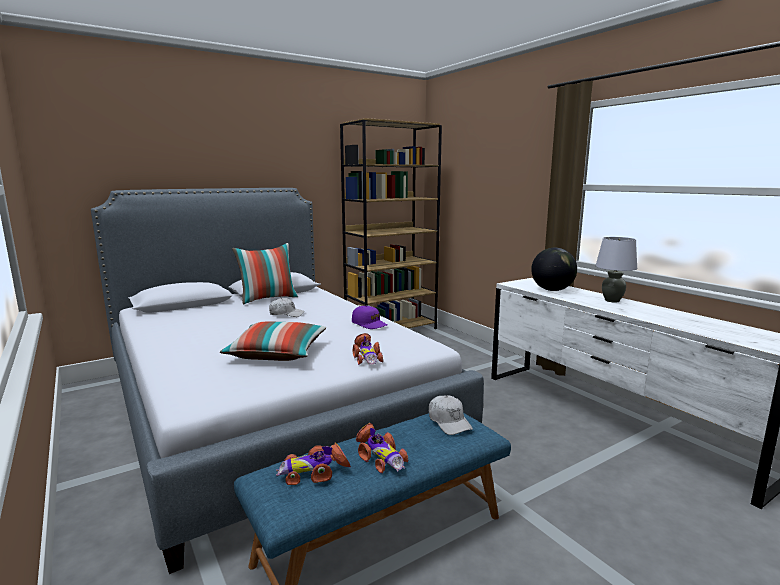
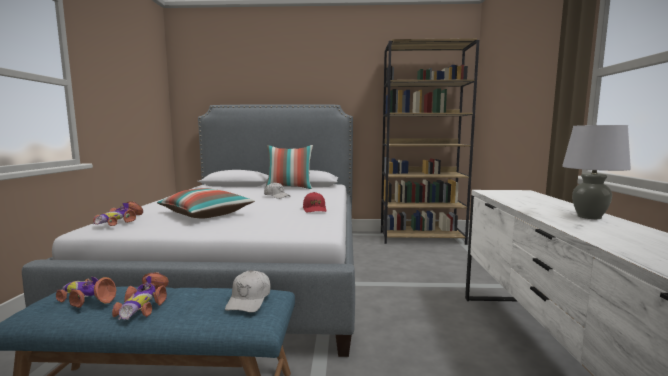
camera: 35 degrees right, 5 degrees down
(367, 357) = (251, 227): toy car -> toy car (118, 221)
(369, 324) = (314, 209): purple cap -> red cap
(552, 290) = (524, 200): globe -> none

